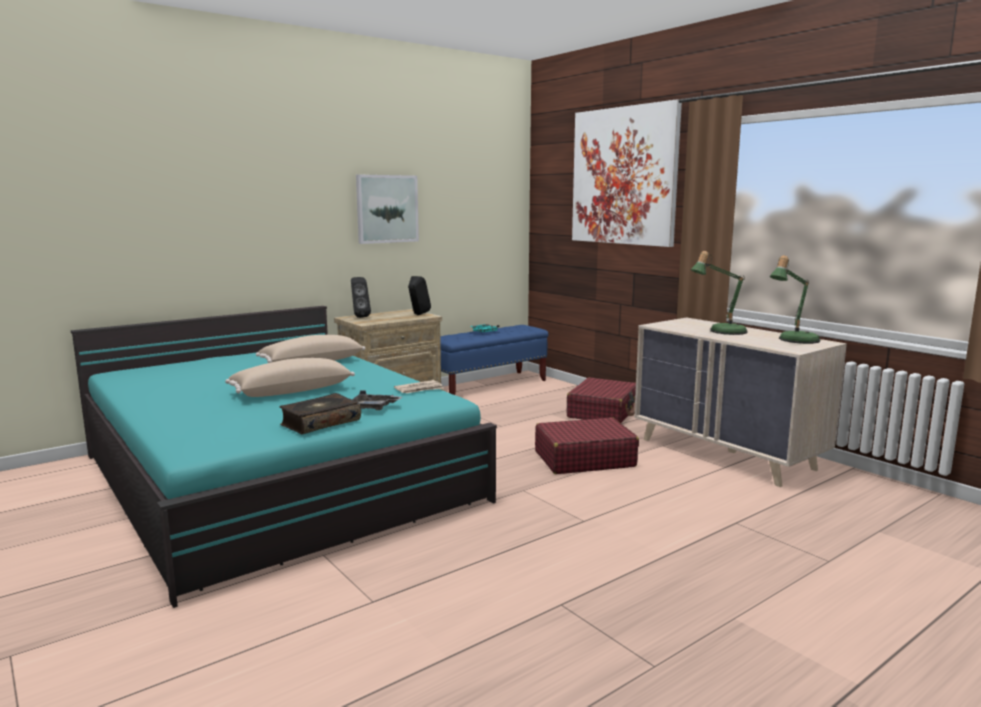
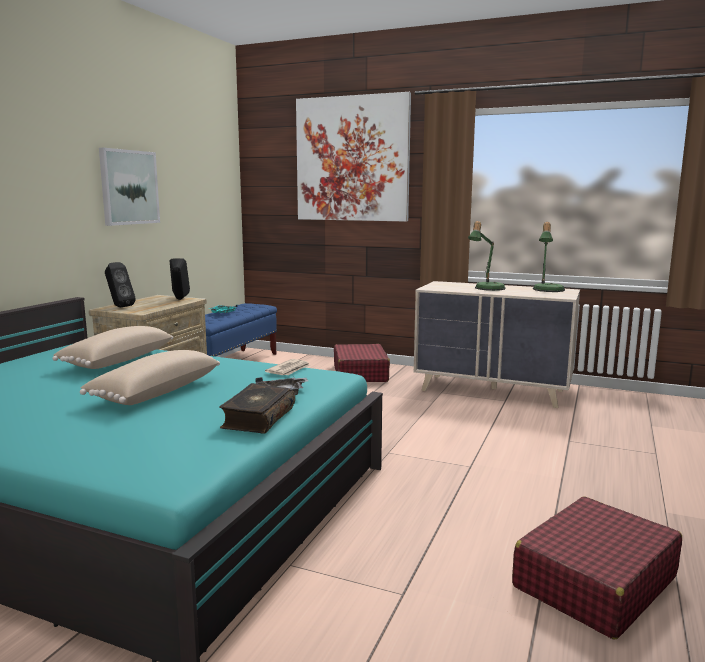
camera: 30 degrees left, 0 degrees up
(584, 459) = (399, 415): red suitcase -> red suitcase (594, 582)

